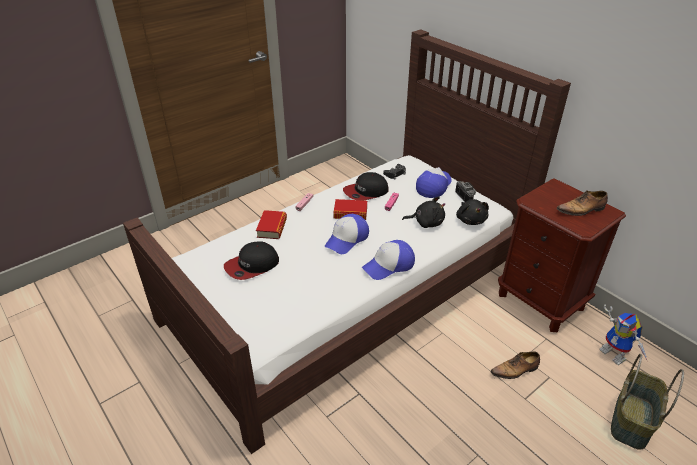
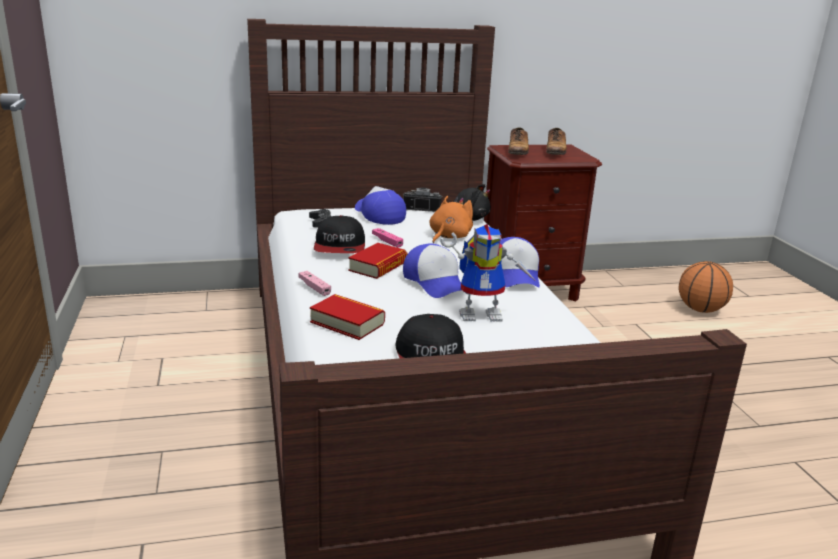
camera: 65 degrees left, 15 degrees down
(426, 222) = (448, 236): black plush toy -> orange plush toy
(515, 370) = (619, 336): shoe -> shoe (517, 151)
(616, 354) = (622, 286): toy robot -> toy robot (483, 314)
(630, 419) = (700, 310): basket -> basketball

